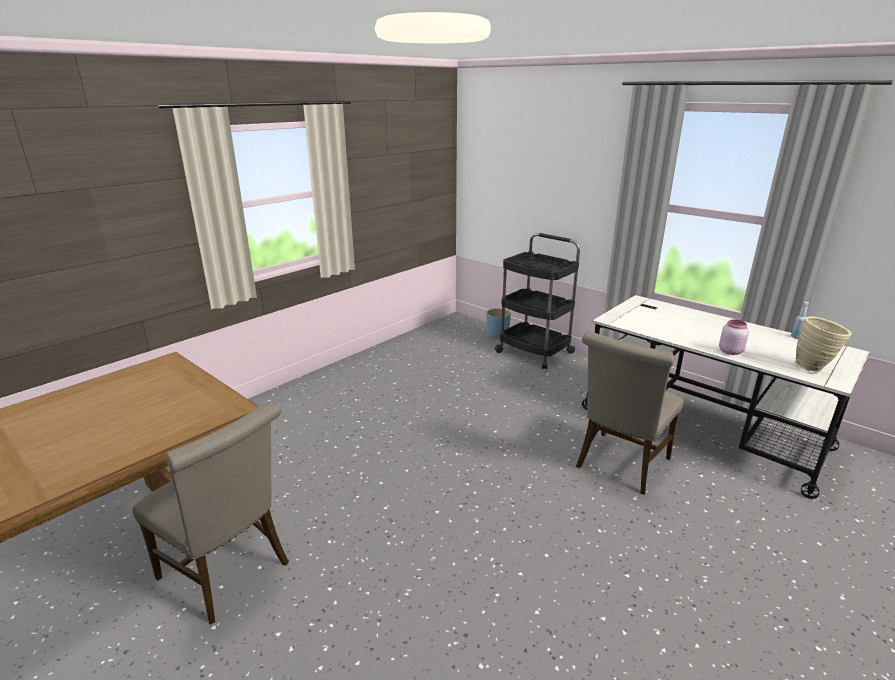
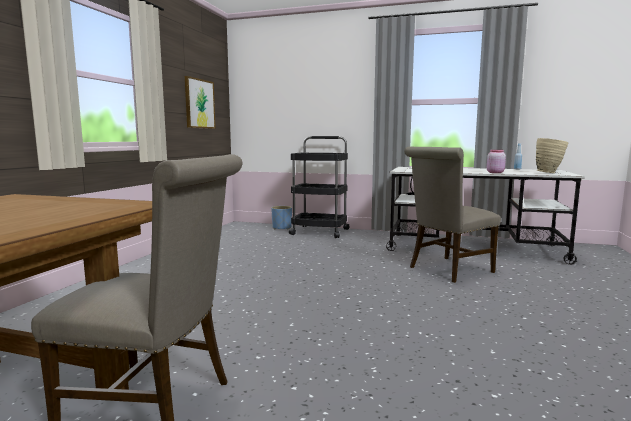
camera: 25 degrees left, 15 degrees down
(408, 189) = (199, 104): none -> picture
(620, 465) = (447, 270): beige chair -> beige chair turned 45 degrees clockwise

